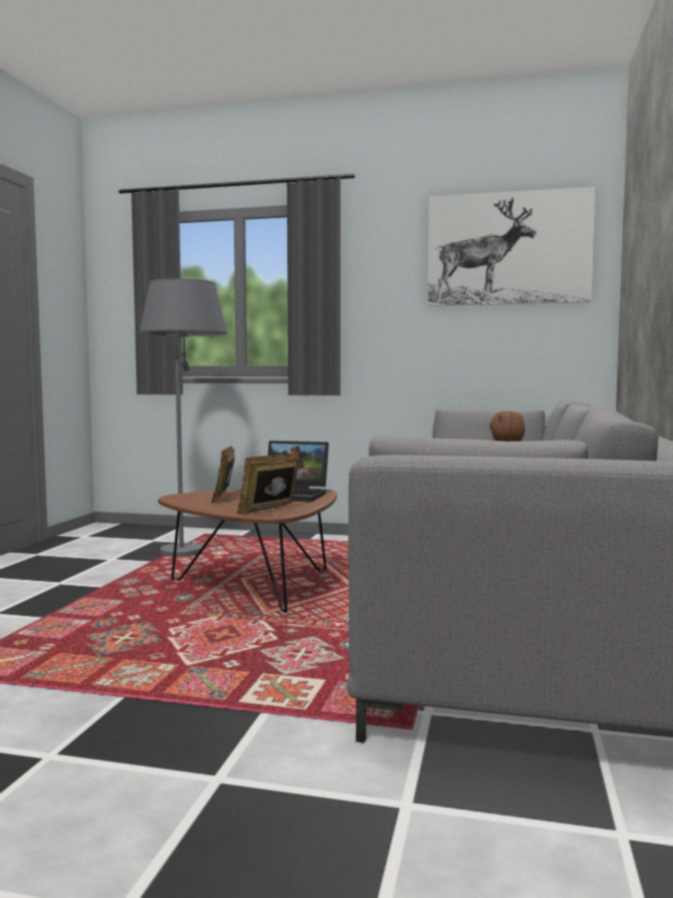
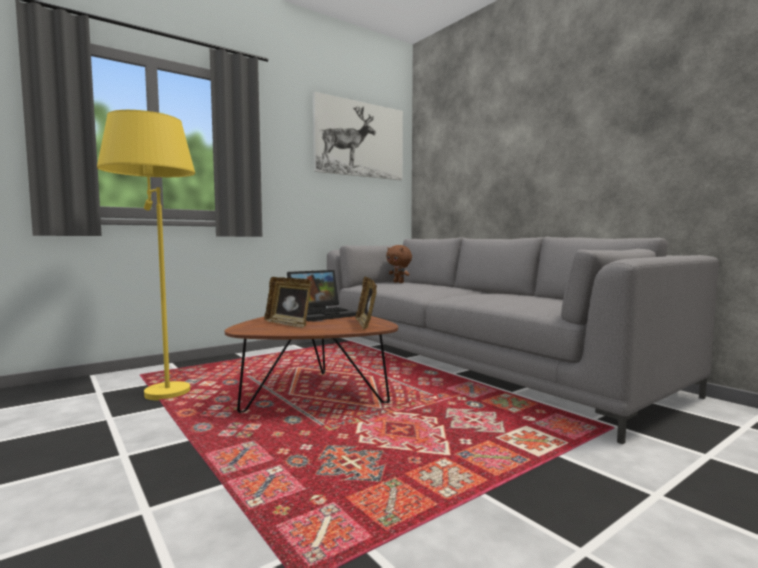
camera: 50 degrees left, 0 degrees up
(188, 547) = (158, 387): grey floor lamp -> yellow floor lamp

